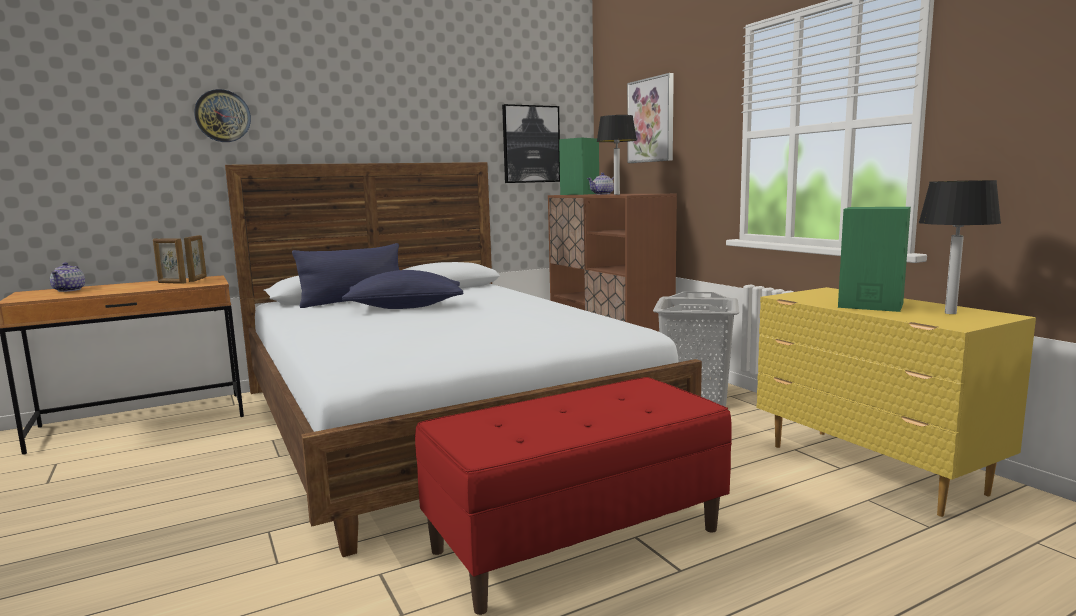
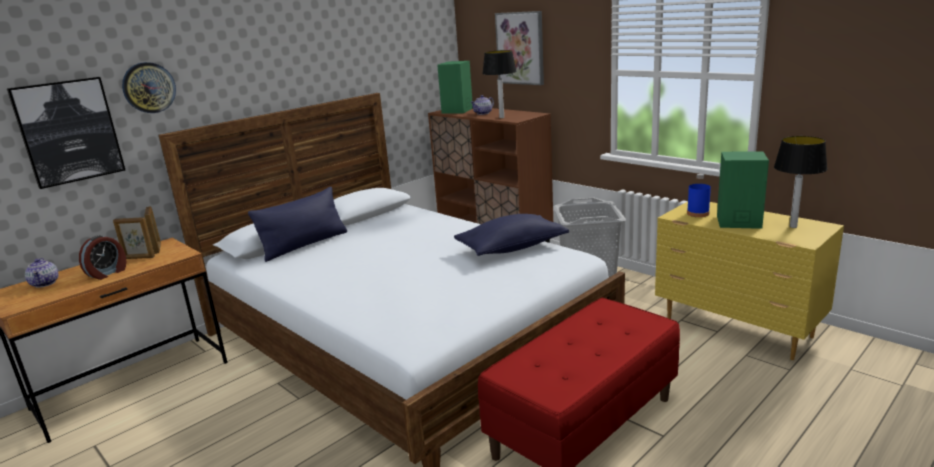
camera: 15 degrees left, 10 degrees up
(129, 288) = (108, 273): none -> alarm clock
(405, 307) = (362, 249): blue pillow -> blue pillow (511, 248)
(531, 144) = (410, 69): picture -> picture (68, 131)
(819, 296) = (698, 213): none -> blue bottle

